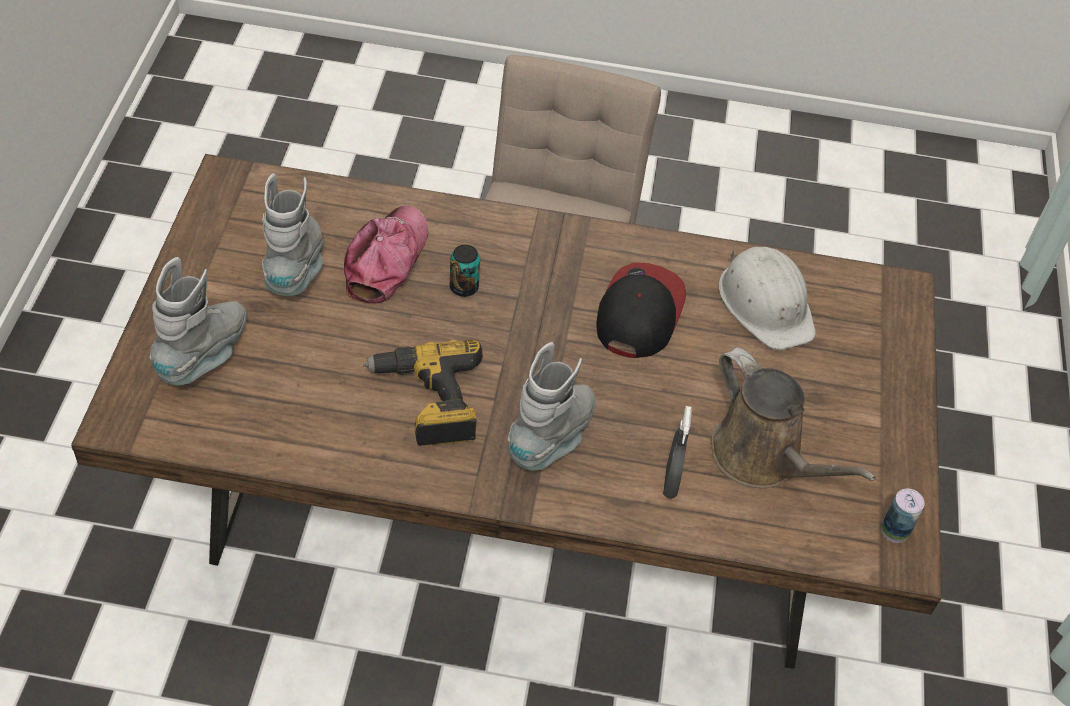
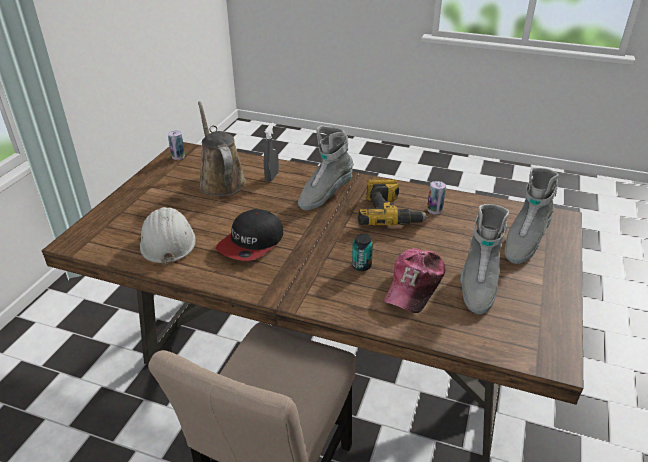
camera: 165 degrees left, 15 degrees down
(347, 419) = (434, 210): none -> can

